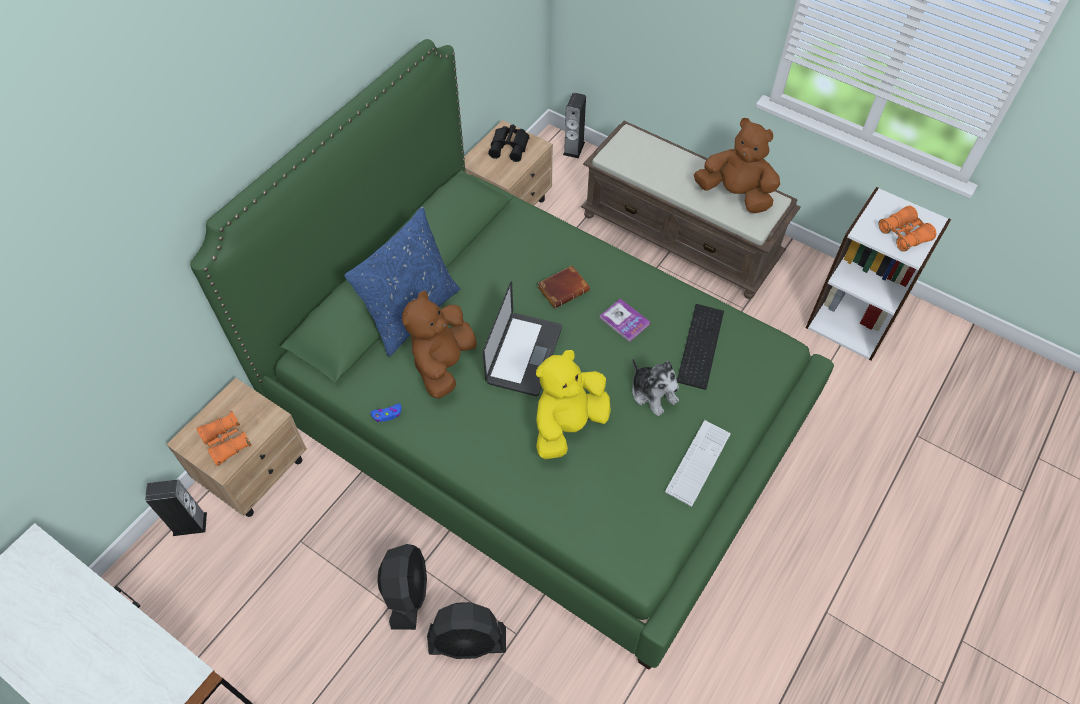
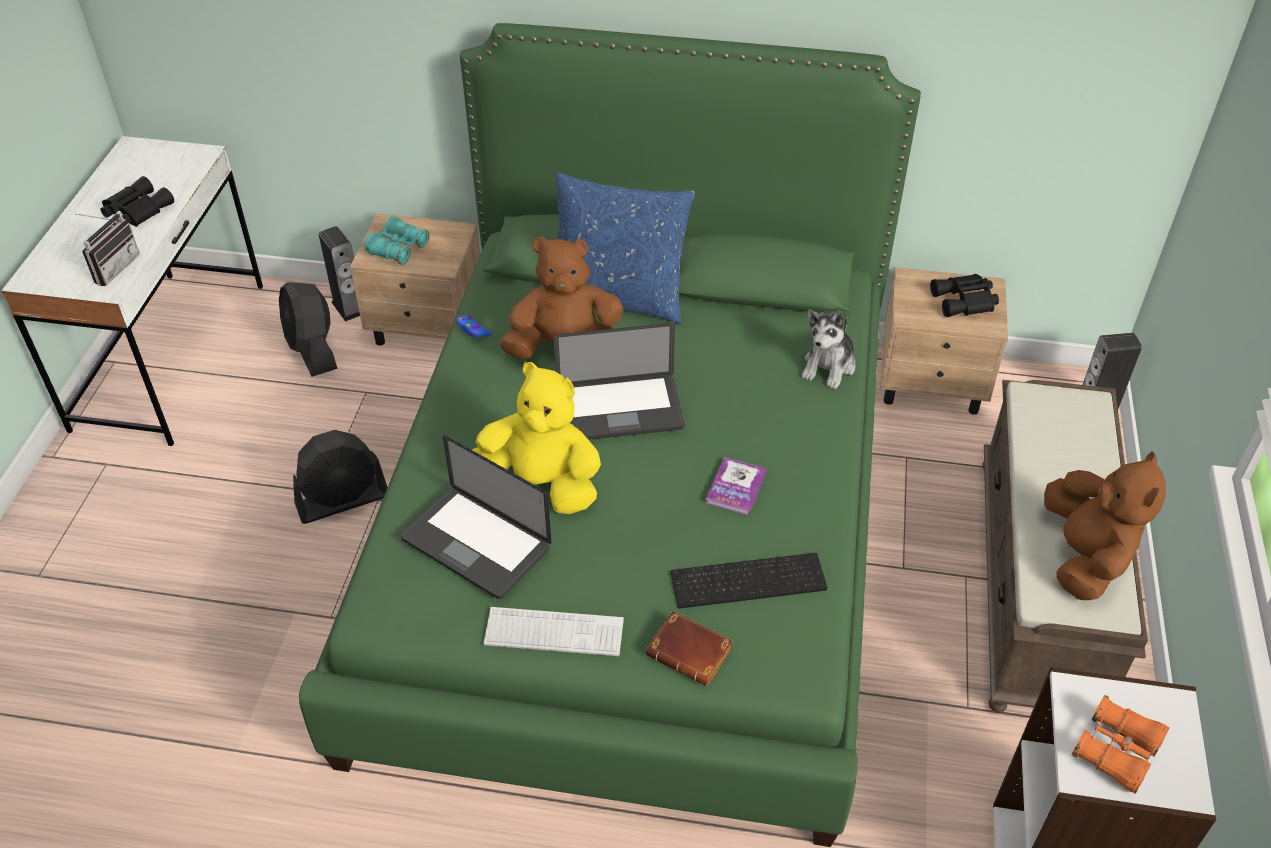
camera: 65 degrees right, 10 degrees down
(78, 626) = (136, 210): none -> black binoculars
(155, 664) = (113, 267): none -> radio
(226, 442) = (398, 249): orange binoculars -> turquoise binoculars
(468, 641) = (305, 575): black fan -> black fan (313, 349)
(563, 288) = (747, 412): brown book -> brown book (692, 652)
(606, 482) = (476, 544): none -> laptop
(653, 393) = (638, 553): plush toy -> plush toy (829, 366)

